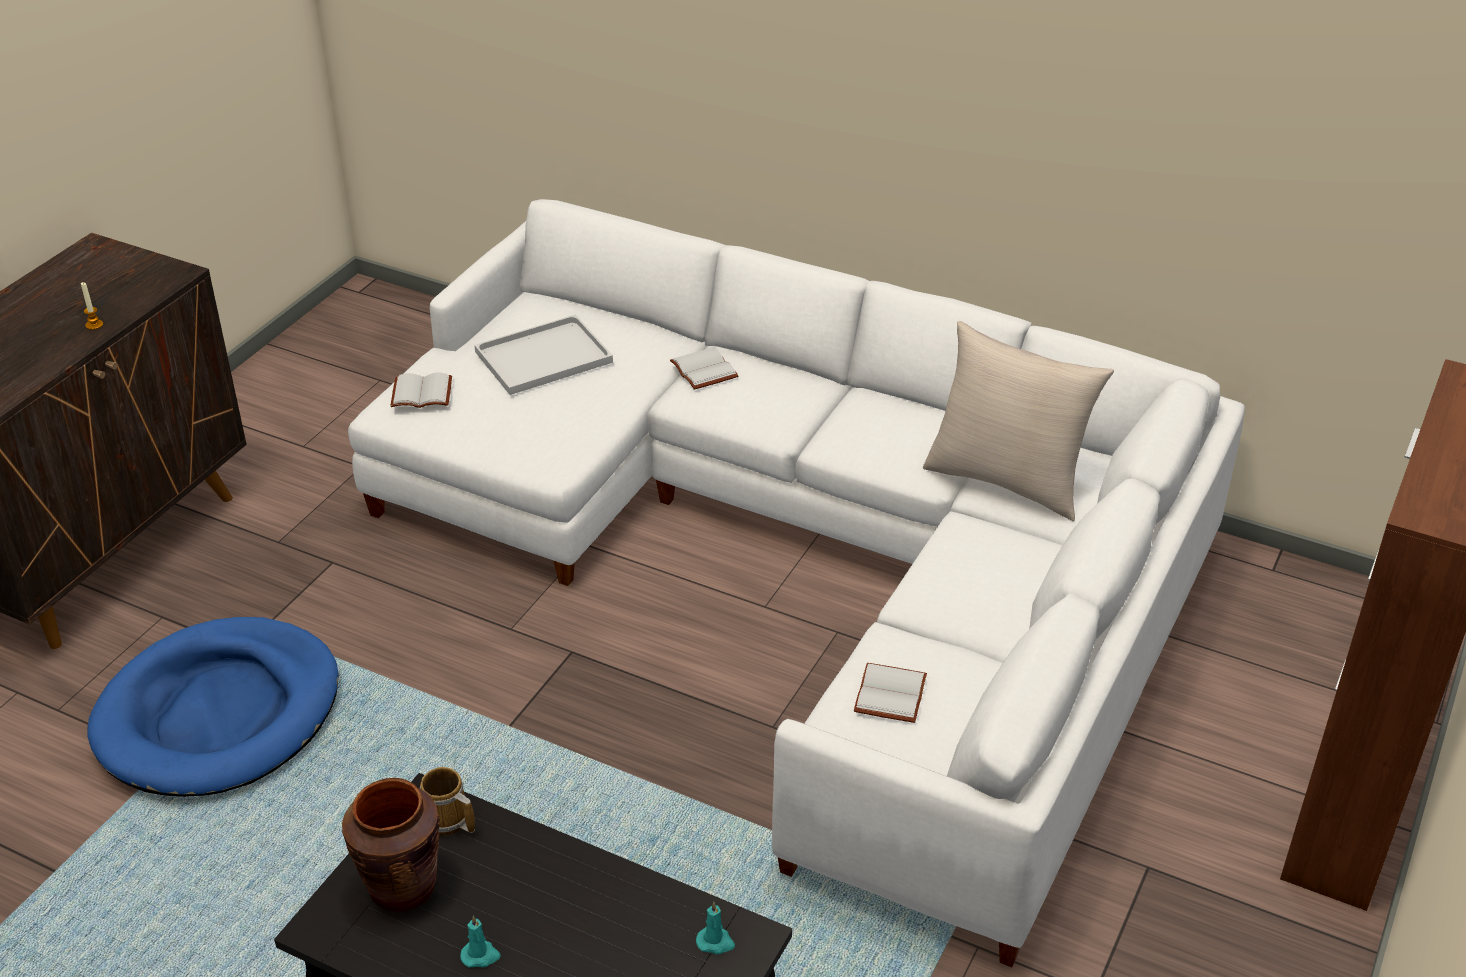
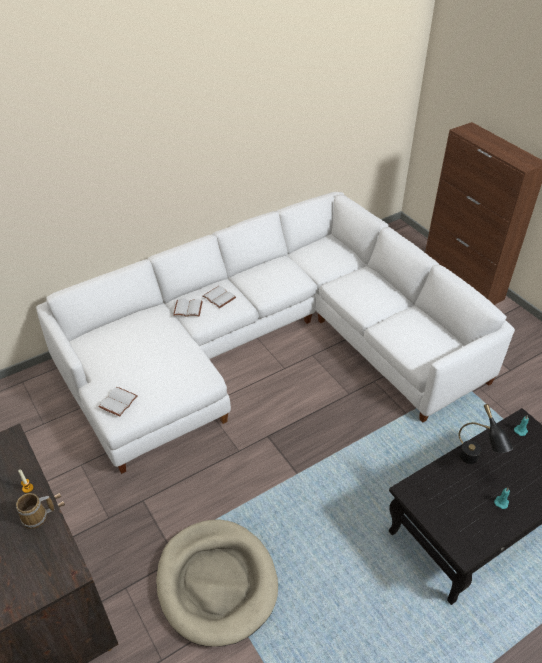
camera: 60 degrees left, 5 degrees up
(219, 714) = (216, 583): blue dog bed -> beige dog bed
(402, 887) = (454, 515): brown vase -> none
(447, 821) = (423, 487): mug -> mug (36, 517)
(545, 355) = (133, 350): white tray -> none
(562, 884) = (474, 463): none -> black table lamp
(892, 695) = (415, 338): white book -> white book (220, 297)
(1007, 480) = (320, 264): beige pillow -> none

